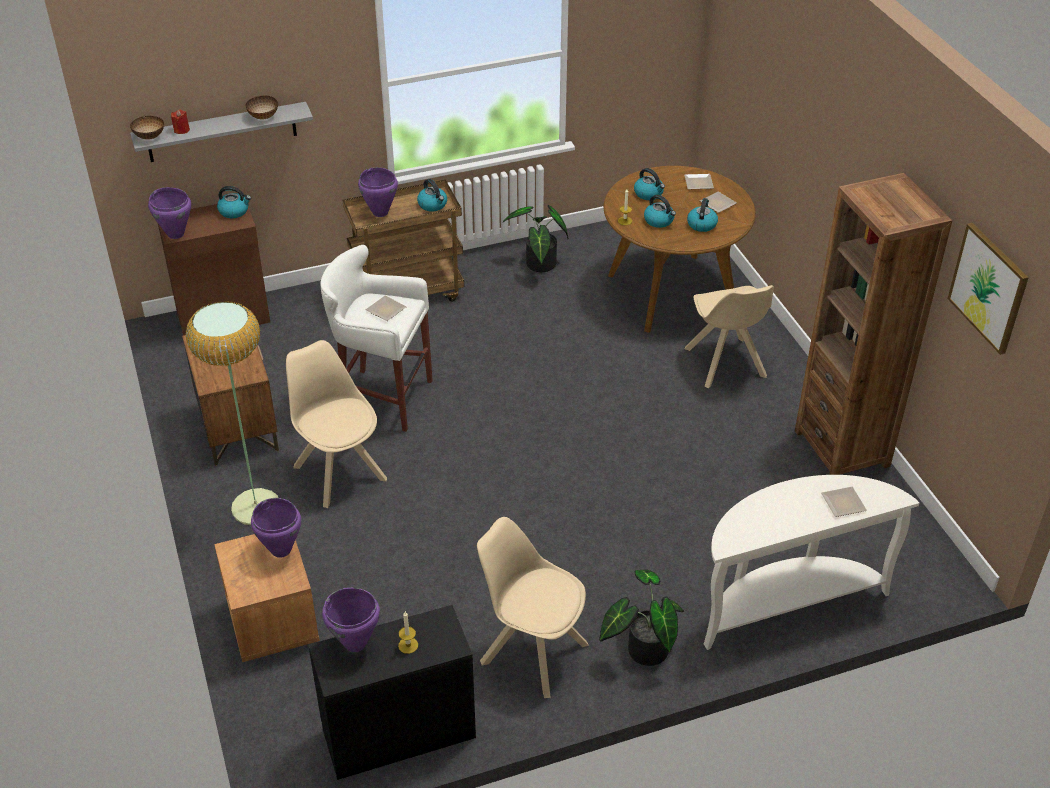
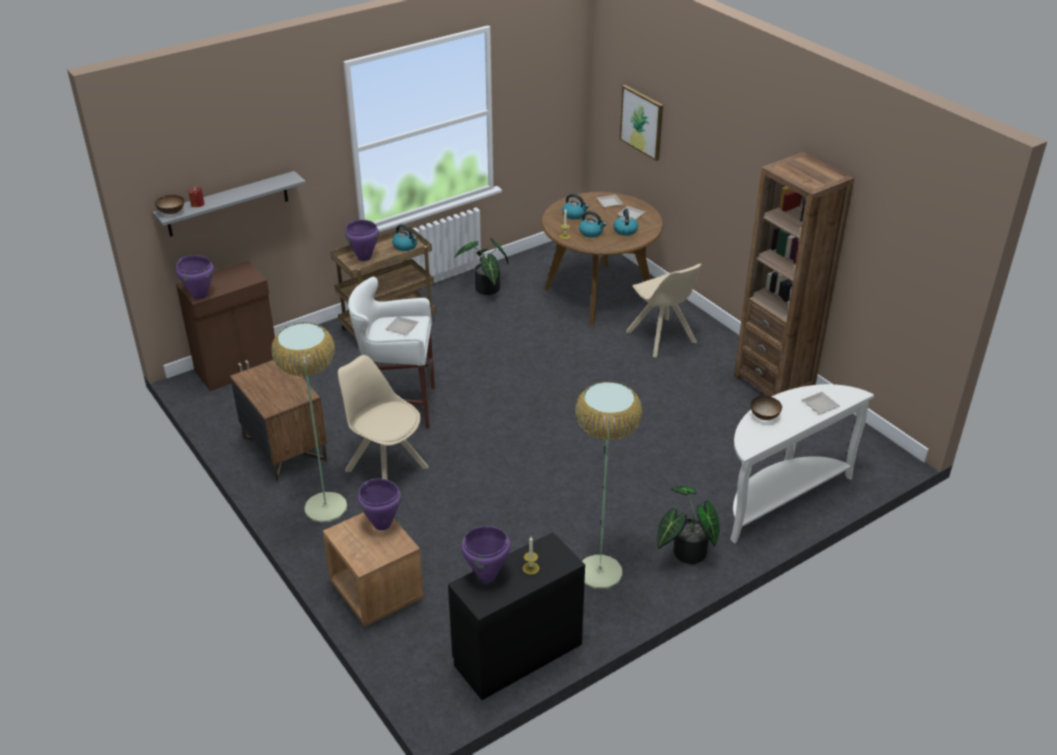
camera: 15 degrees left, 5 degrees down
(234, 211) = (243, 271): kettle -> none
(263, 117) = (263, 186): bowl -> bowl (764, 417)
(531, 651) = (599, 572): beige chair -> floor lamp
(988, 287) = (893, 222): picture -> picture (642, 122)

